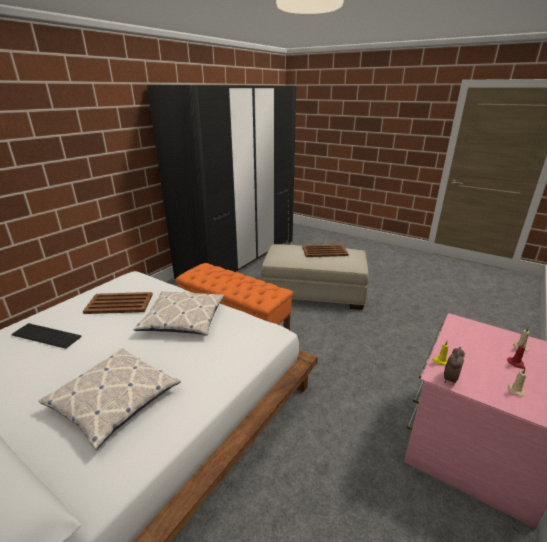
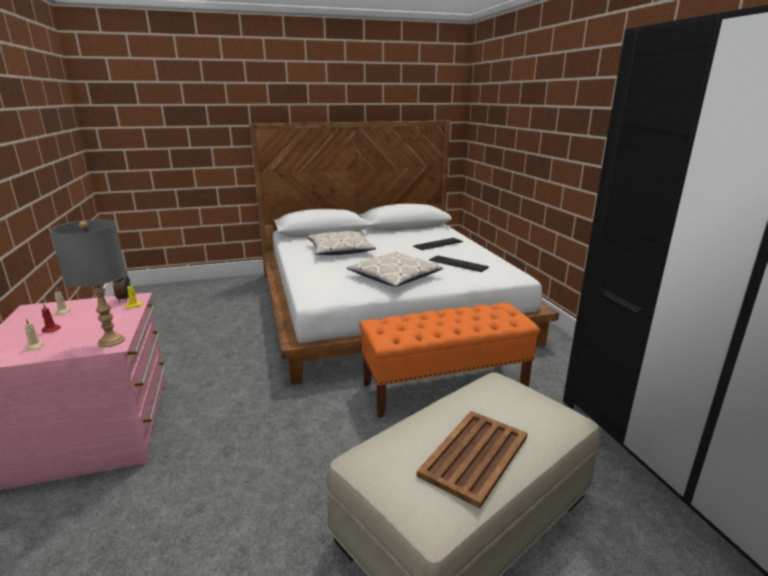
camera: 130 degrees right, 5 degrees down
(119, 303) = (458, 263): brown tray -> keyboard
(459, 325) = (111, 341): none -> grey table lamp

